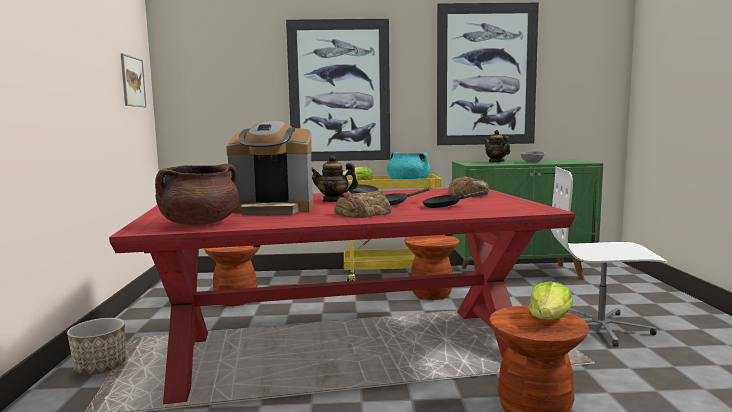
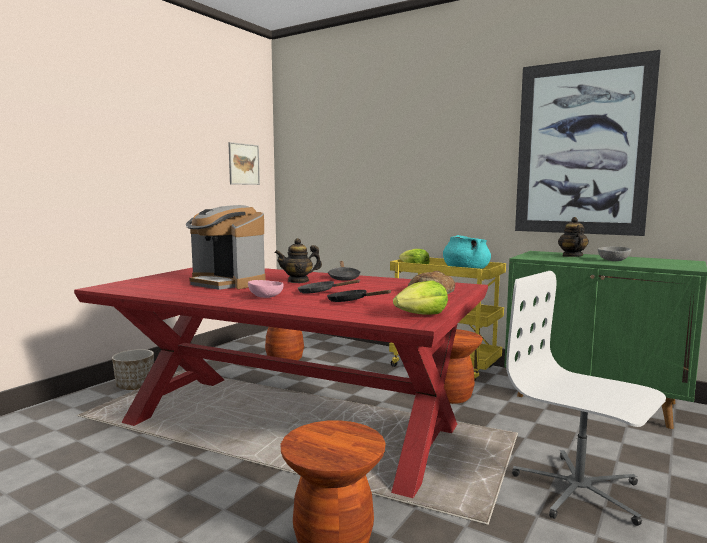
camera: 35 degrees right, 0 degrees up
(200, 224) = (144, 288): brown cooking pot -> none
(333, 200) = (298, 281): teapot -> teapot turned 60 degrees counterclockwise
(339, 91) = (416, 169): picture -> none
(364, 213) = (266, 297): bread -> pink bowl
(549, 319) = (347, 444): lettuce -> lettuce (422, 315)

